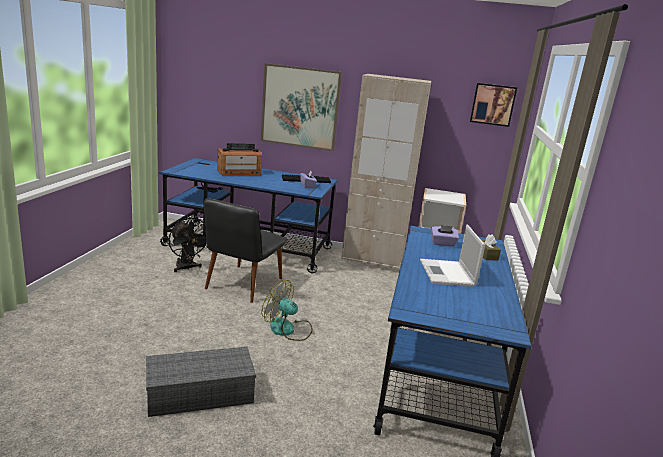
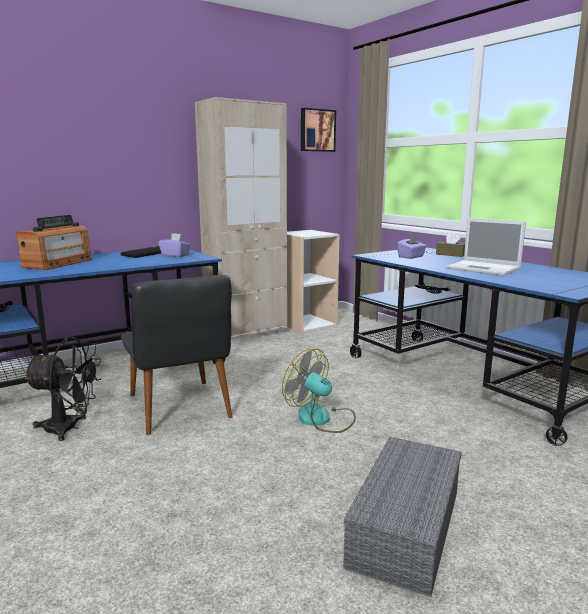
camera: 45 degrees left, 5 degrees down
(288, 330) = (321, 419): fan -> fan turned 60 degrees clockwise
(300, 107) = (108, 156): picture -> none

